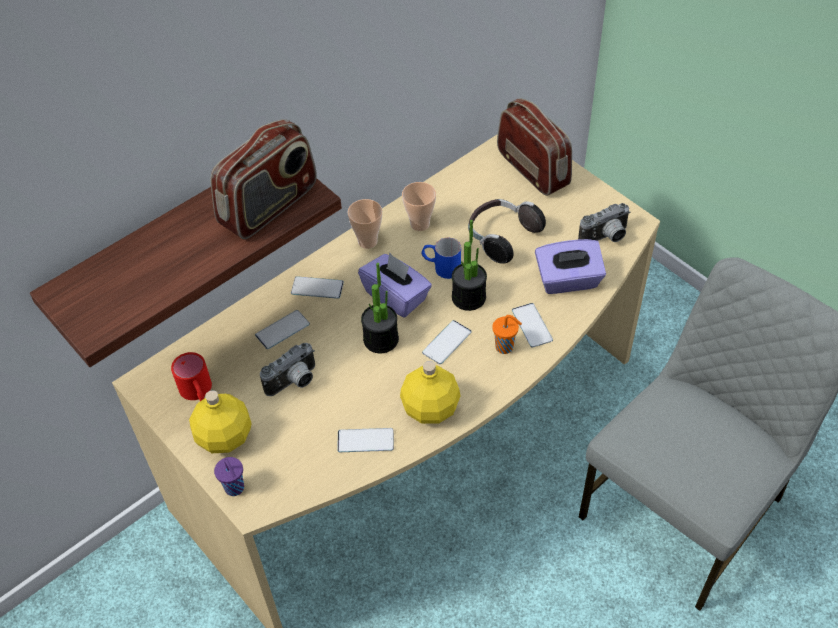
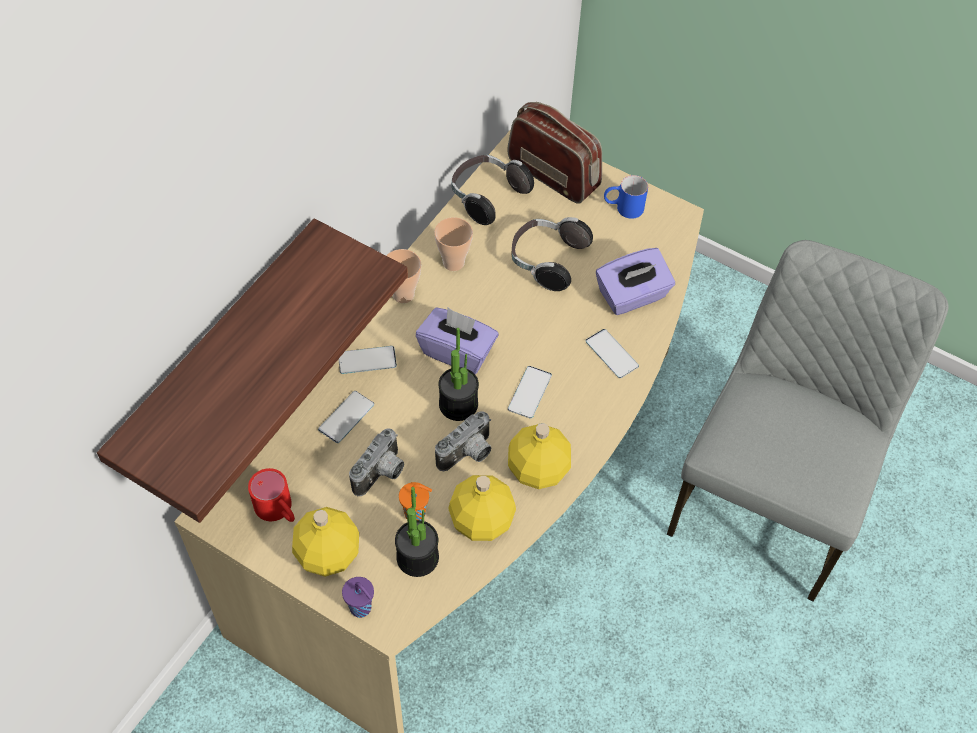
camera: 20 degrees left, 5 degrees up
(269, 206) = (332, 292): radio -> none
(365, 440) = (482, 521): phone -> yellow bottle
(441, 267) = (494, 308): blue mug -> blue mug (623, 208)
(468, 176) = (487, 196): none -> headphones
(468, 297) = (535, 336): potted plant -> potted plant (417, 557)
(505, 347) = (592, 384): orange cup -> orange cup (416, 513)
(606, 238) = (655, 240): camera -> camera (468, 455)

